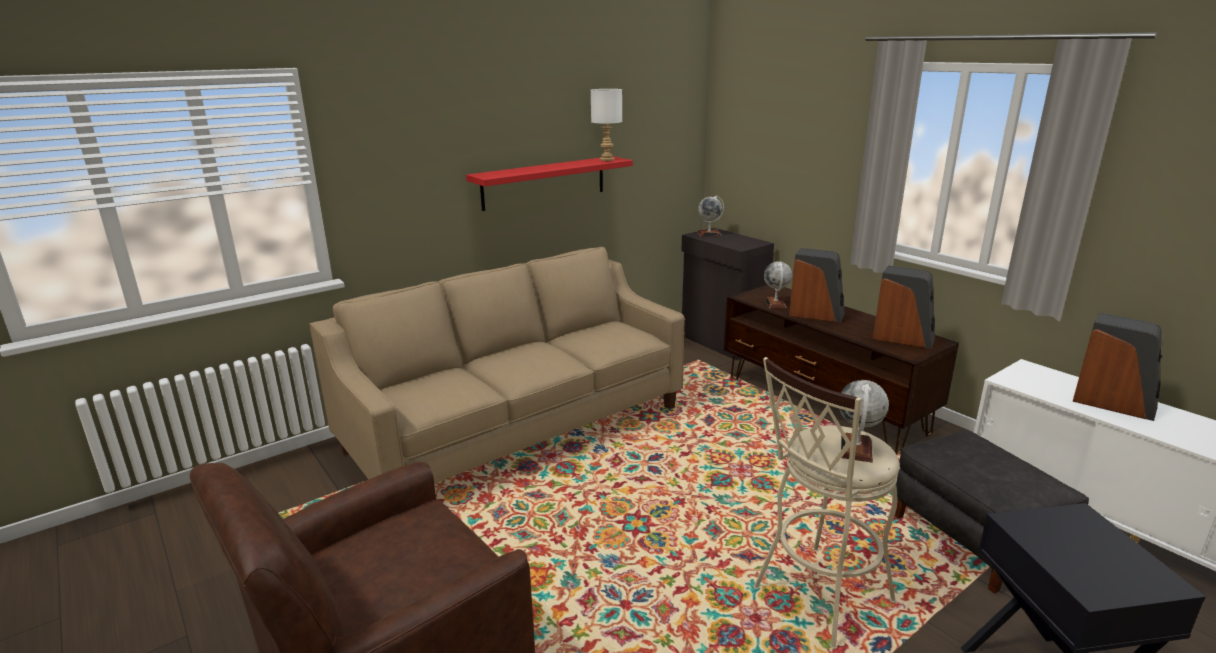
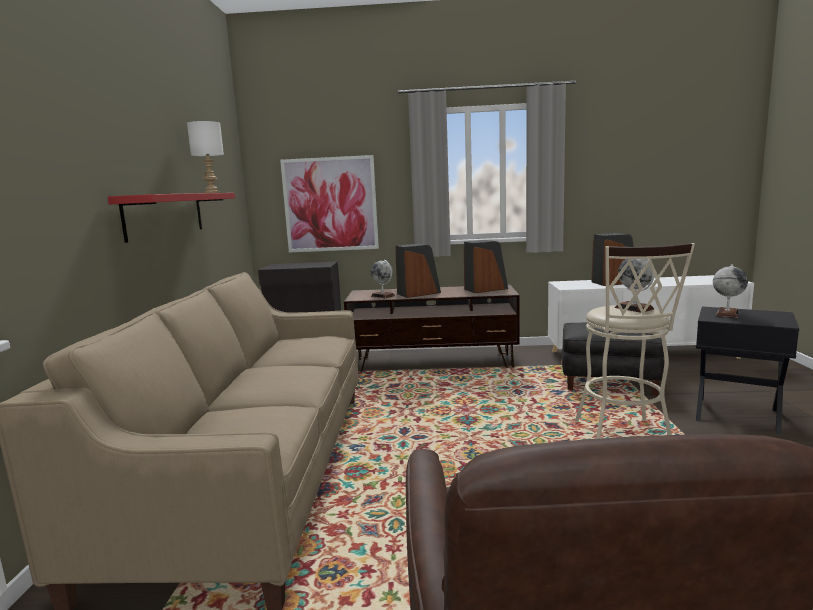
camera: 50 degrees left, 10 degrees down
(709, 234) = (278, 266): globe -> globe (727, 314)
(779, 173) = (330, 204): none -> picture

